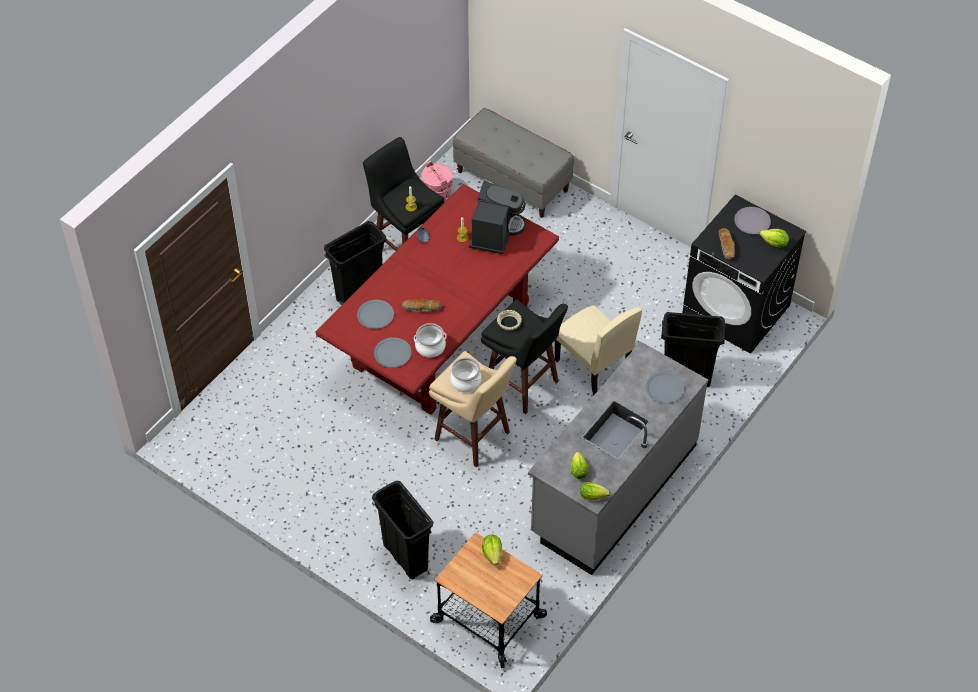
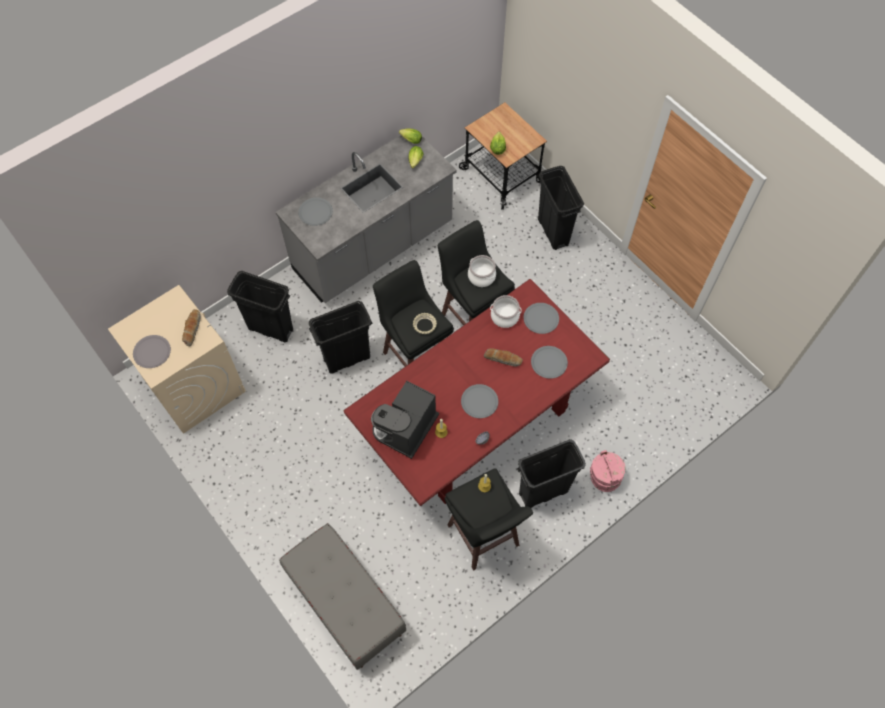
camera: 165 degrees left, 10 degrees up
(434, 268) = (479, 401): none -> grey plate
(437, 193) = (433, 607): pink bucket -> pink bucket (604, 477)
(473, 438) = (473, 317): beige stool -> black stool
(592, 367) = (347, 359): beige chair -> black trash can
(736, 311) = (193, 384): black washing machine -> beige washing machine
(774, 244) = (145, 321): lettuce -> none

